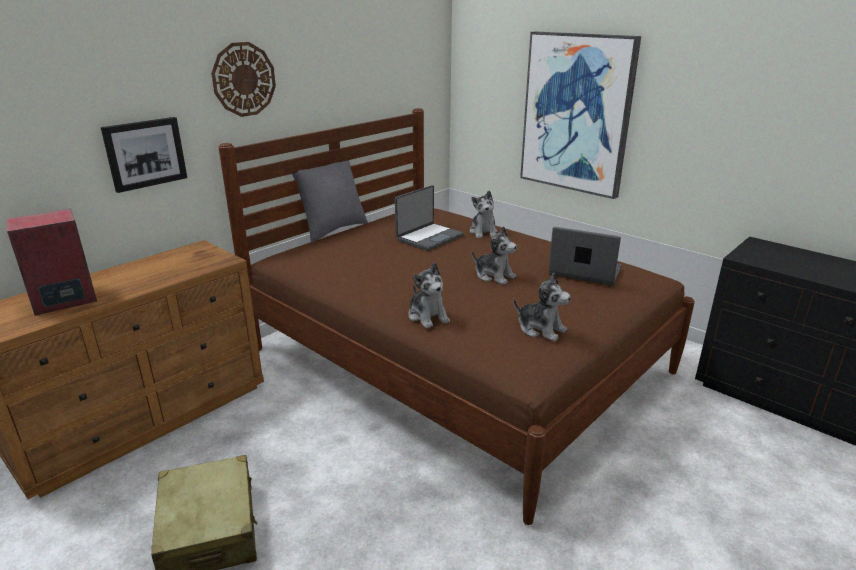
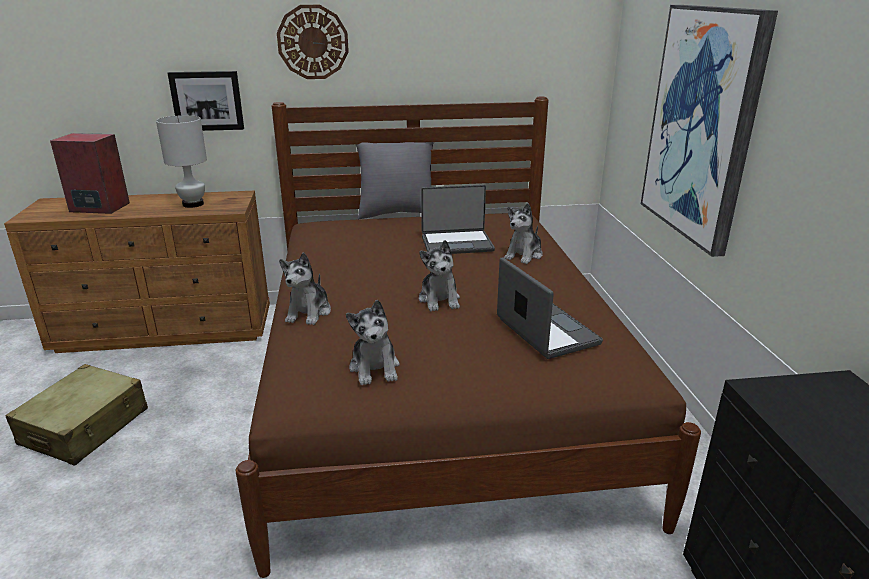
camera: 40 degrees right, 0 degrees up
(172, 267) = (193, 204): none -> white table lamp

